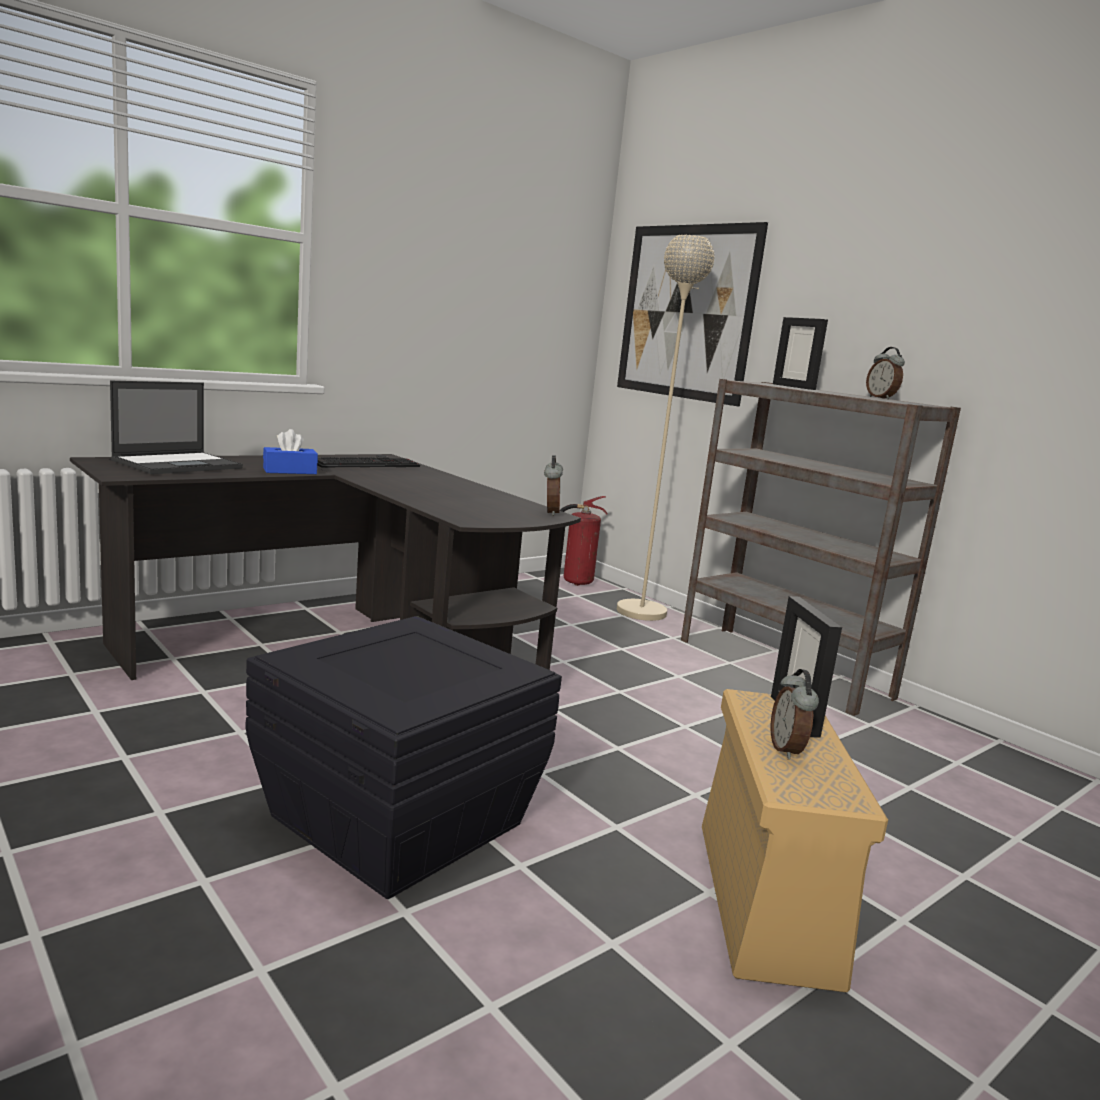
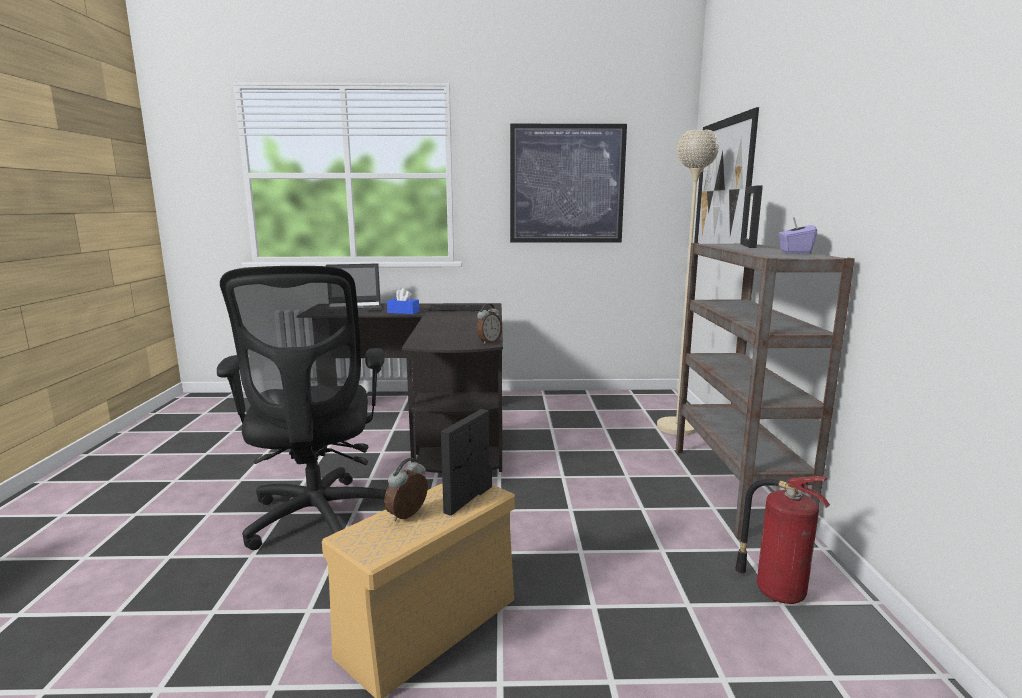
camera: 40 degrees right, 0 degrees up
(394, 820) = (318, 512): black storage box -> black office chair
(470, 277) = (567, 184): none -> picture
(575, 582) = (658, 400): fire extinguisher -> fire extinguisher (776, 591)
(881, 398) = (794, 252): alarm clock -> purple tissue box

